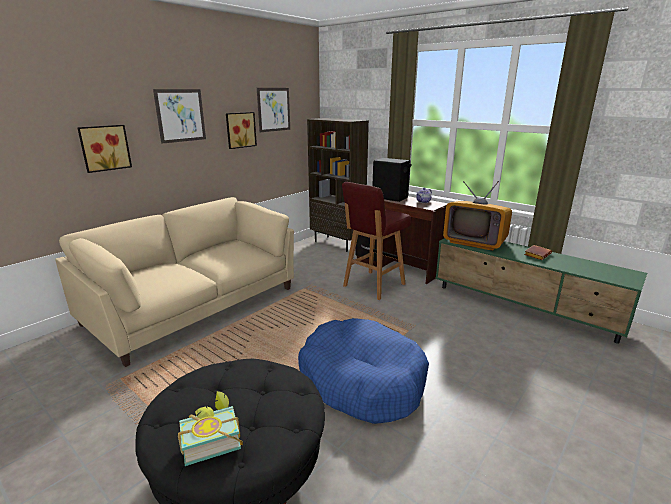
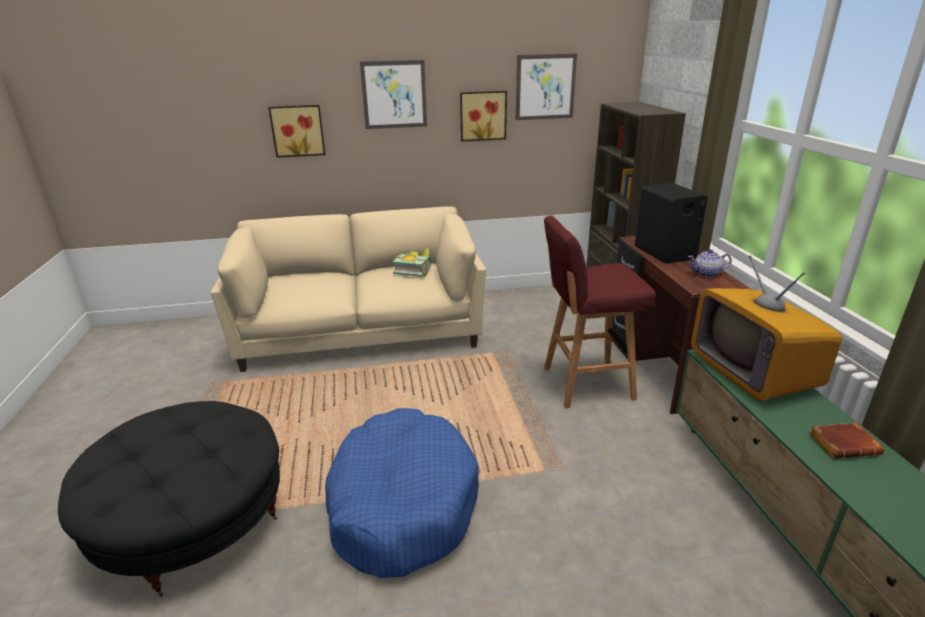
camera: 40 degrees right, 5 degrees up
(210, 439) = (113, 474): book -> book (414, 271)

